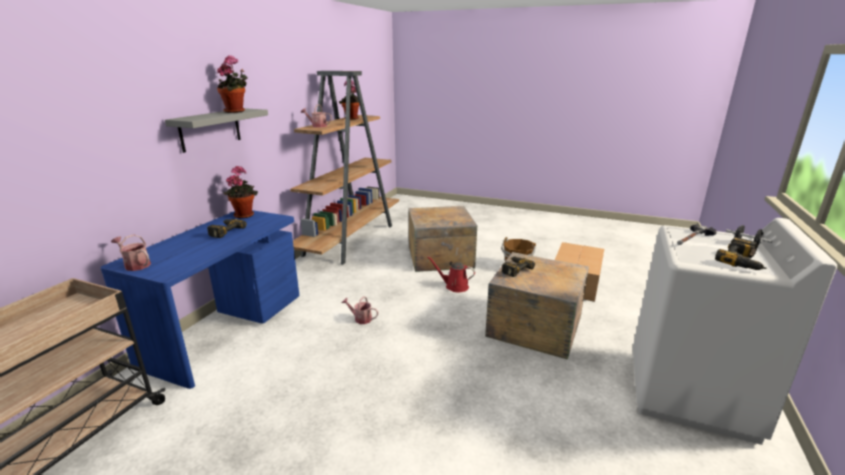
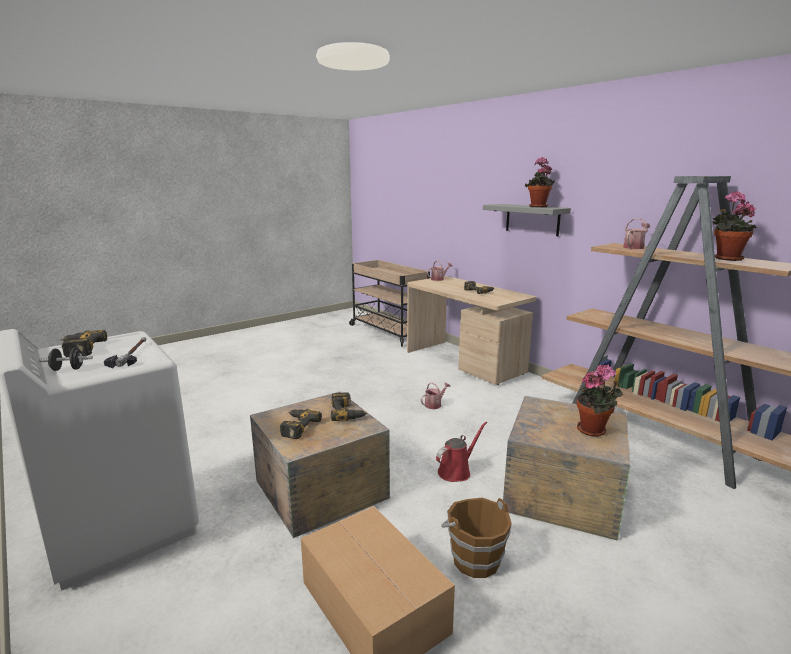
camera: 120 degrees right, 5 degrees down
(227, 329) = (464, 362): blue desk -> beige desk
(244, 214) = (516, 296): potted plant -> potted plant (594, 431)
(557, 278) = (296, 427): none -> power drill

